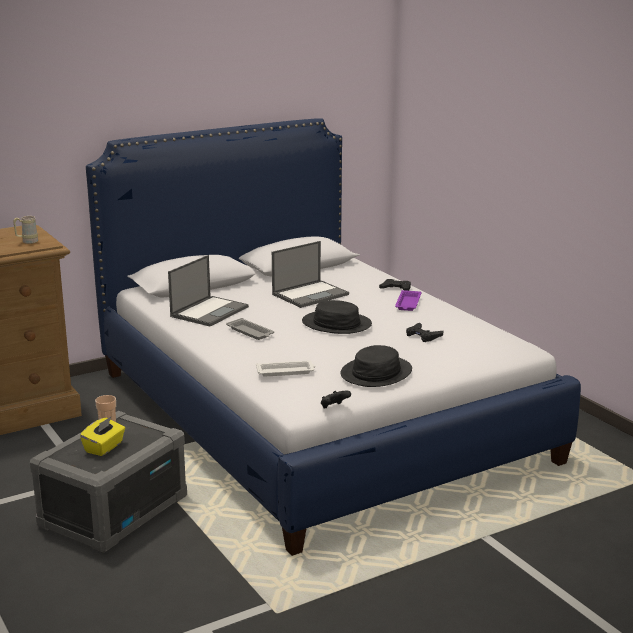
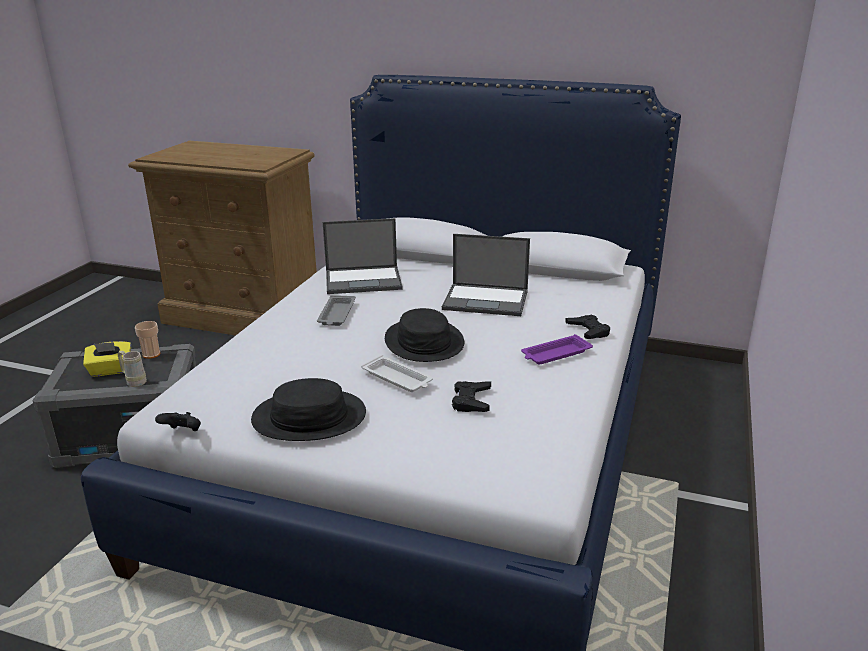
camera: 50 degrees right, 5 degrees up
(27, 242) = (256, 161): beige mug -> beige mug (134, 381)
(286, 371) = (246, 368): white tray -> white tray (398, 379)

